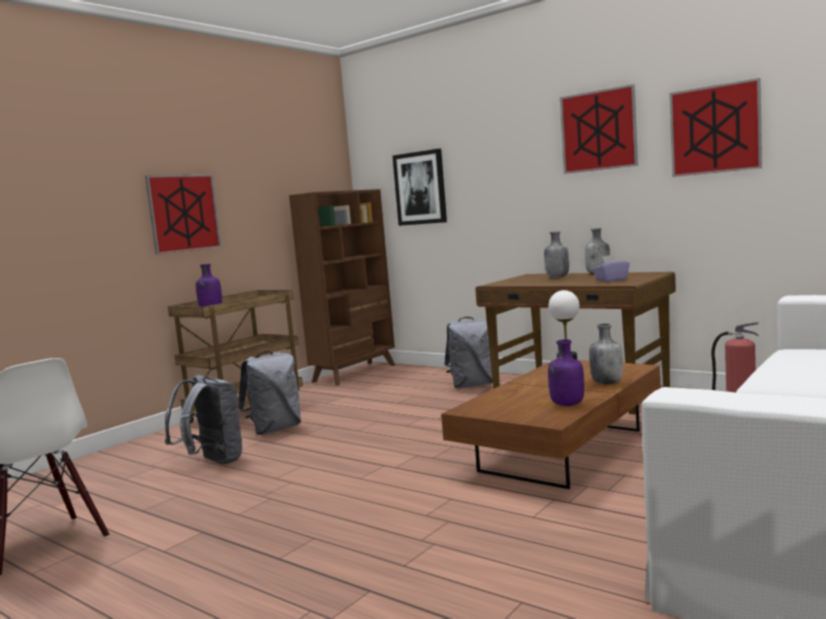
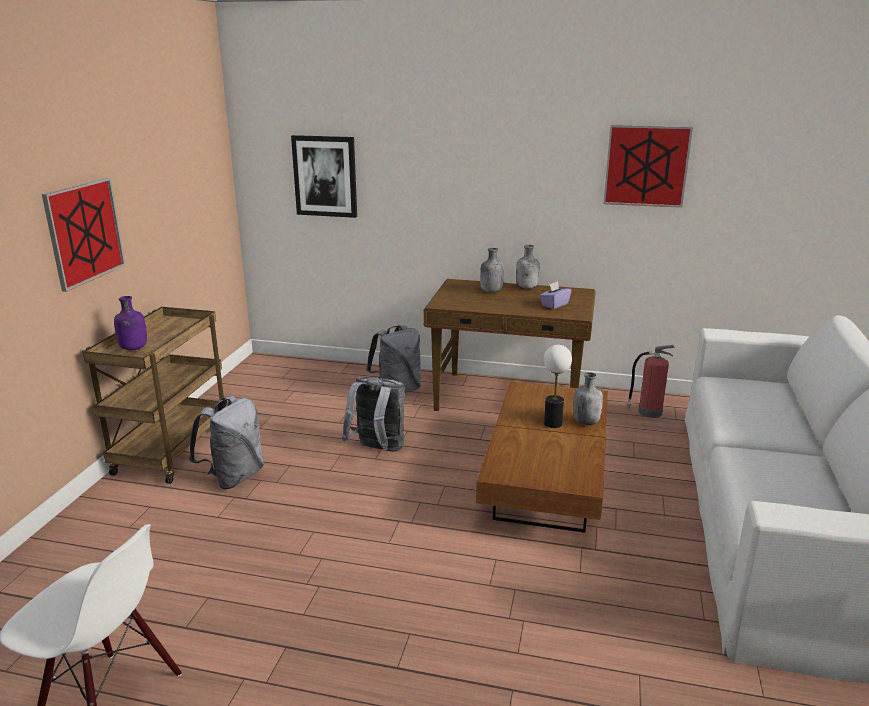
camera: 25 degrees left, 15 degrees up
(212, 462) = (204, 539): grey backpack -> grey backpack (377, 450)
(355, 373) = (252, 374): brown bookcase -> none
(566, 405) = (578, 459): purple bottle -> none
(598, 130) = (535, 148): picture -> none

